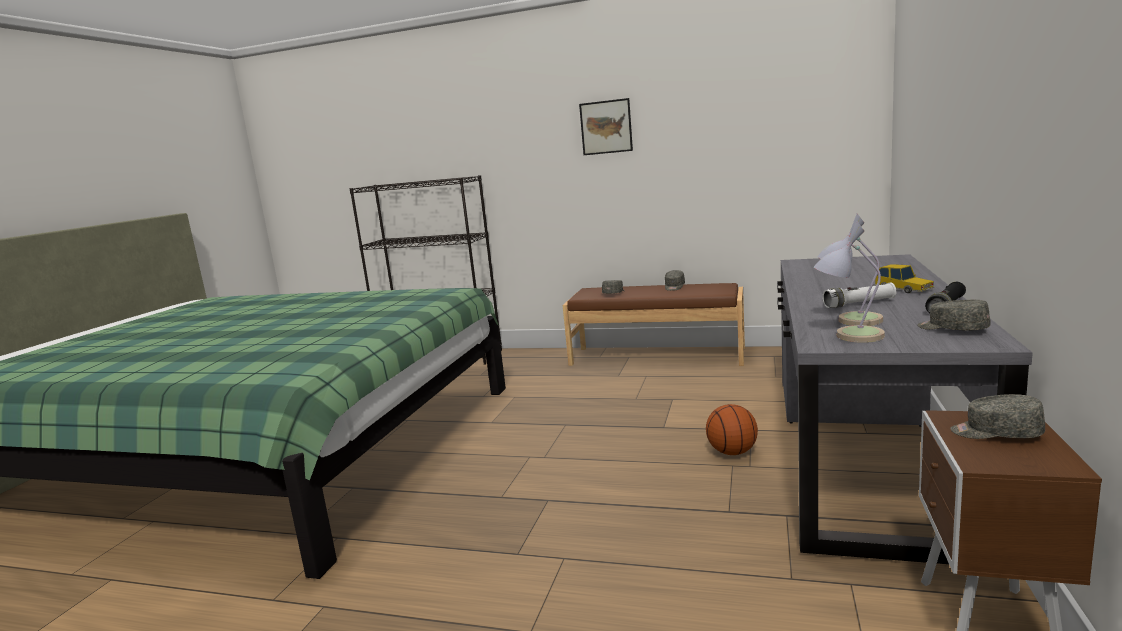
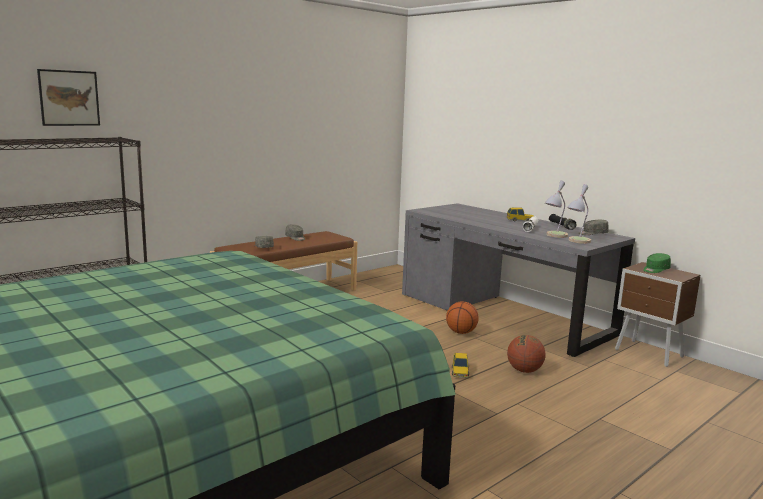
camera: 60 degrees left, 0 degrees up
(605, 493) = (460, 372): none -> toy car
(606, 127) = (240, 102): picture -> picture (69, 98)
(678, 531) = (524, 370): none -> basketball
(995, 433) = (655, 270): grey cap -> green cap

